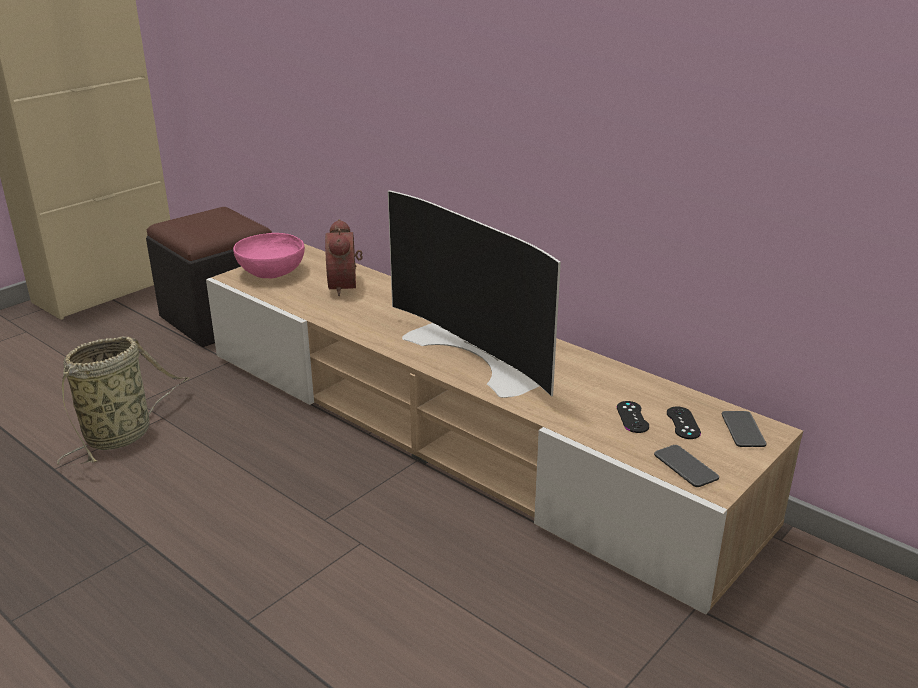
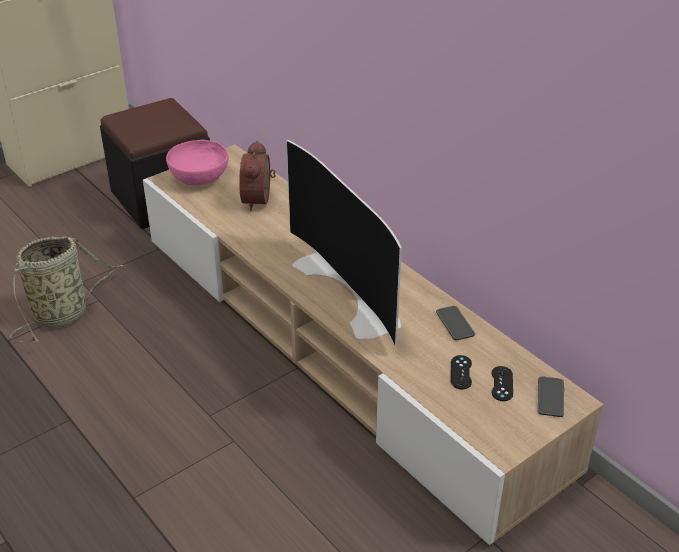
camera: 10 degrees right, 10 degrees up
(685, 467) = (486, 428): phone -> phone (455, 324)

